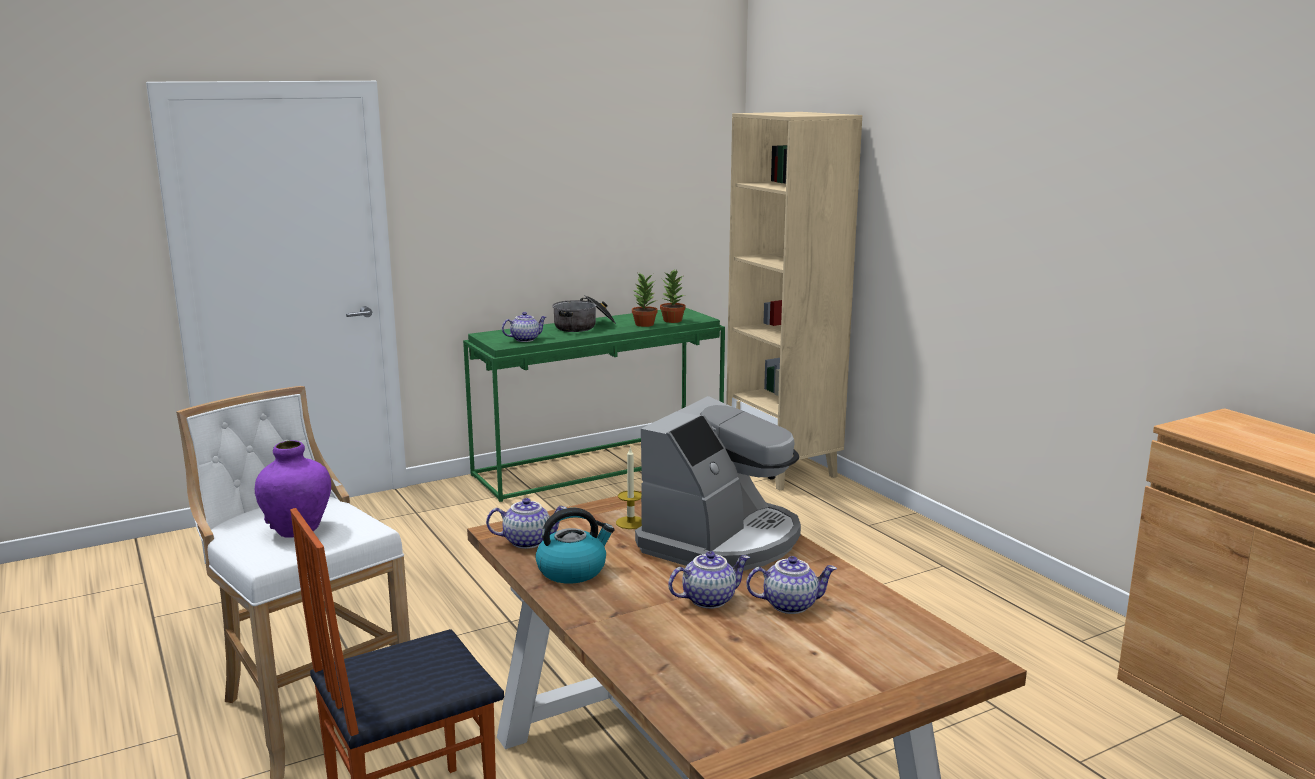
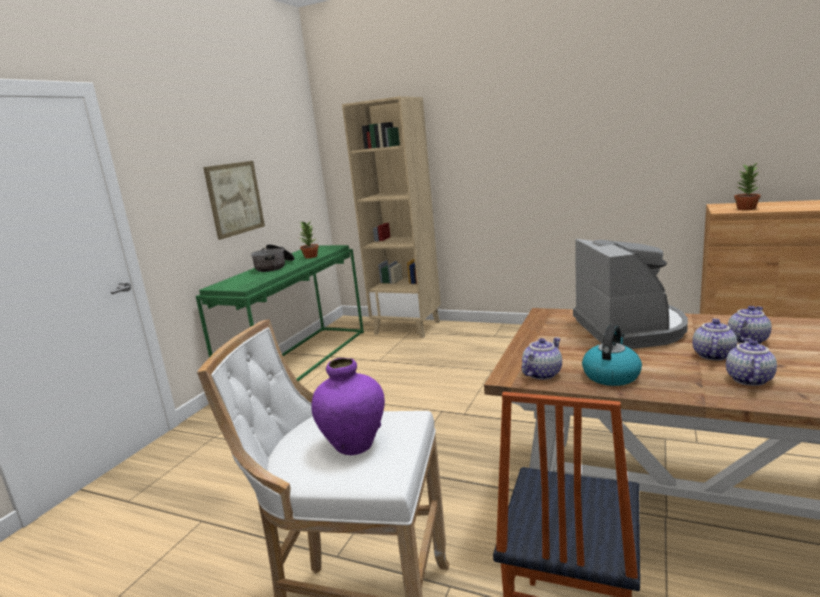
camera: 35 degrees left, 0 degrees up
(525, 339) = (252, 281): teapot -> teapot (747, 379)
(557, 226) = (235, 198): none -> picture
(630, 522) = (564, 340): candle -> none
(672, 320) = (322, 251): potted plant -> potted plant (746, 209)

